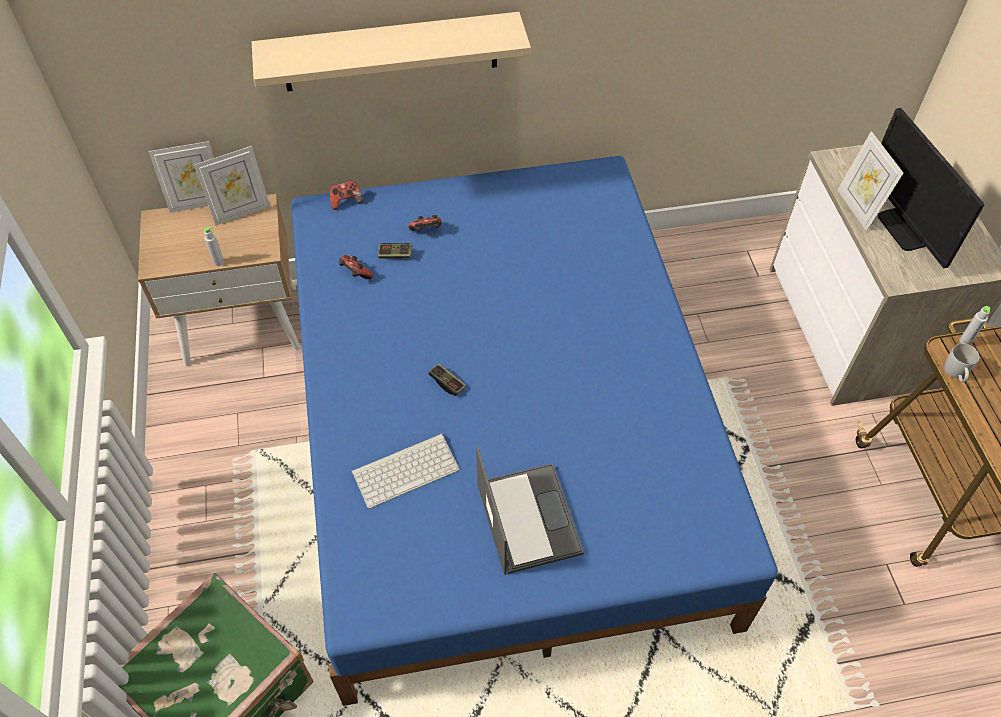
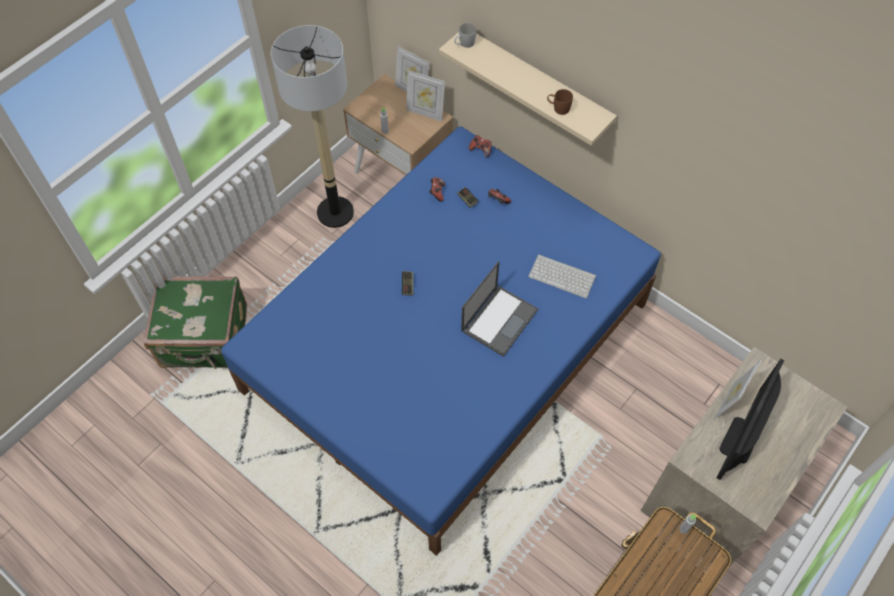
camera: 50 degrees right, 5 degrees up
(214, 422) = (335, 212): none -> floor lamp
(406, 469) = (340, 306): keyboard -> keyboard (563, 276)
(458, 43) = (558, 108): none -> brown mug
(527, 517) = (360, 379): laptop -> laptop (499, 319)
(956, 374) = (650, 537): white mug -> white mug (464, 44)

